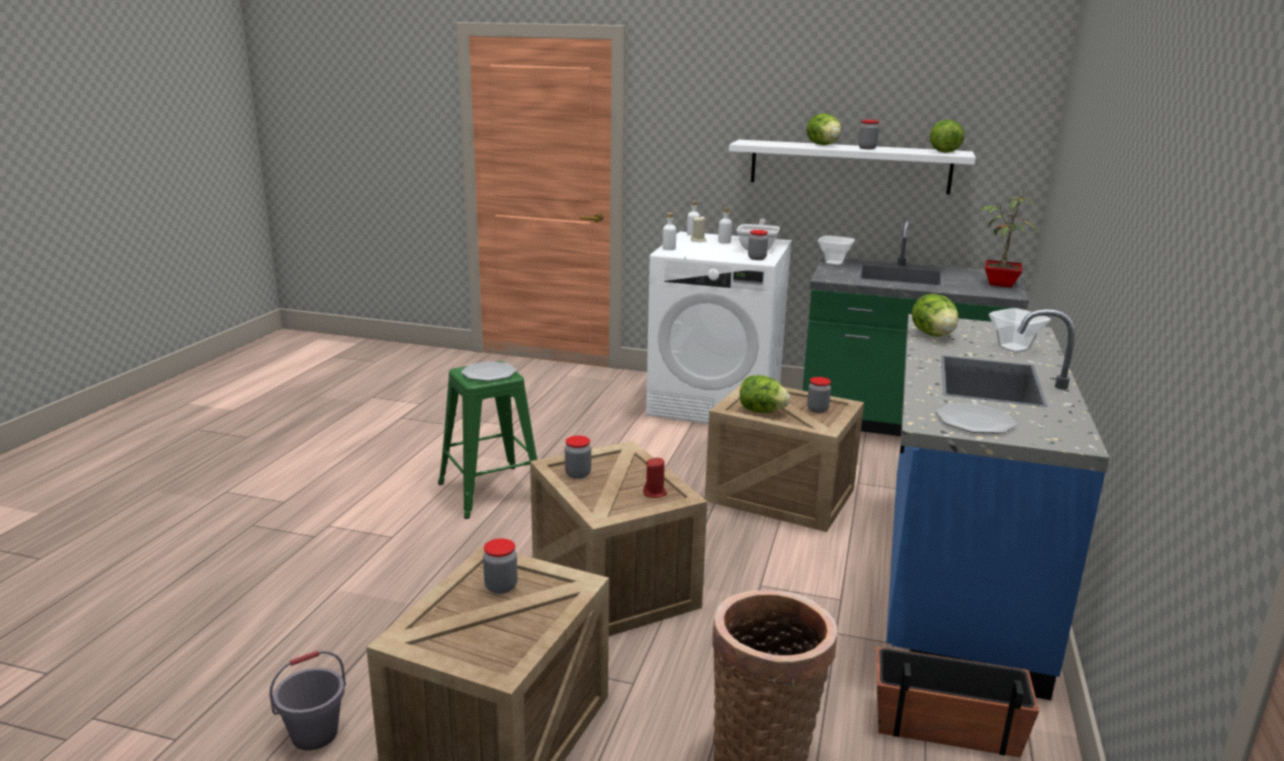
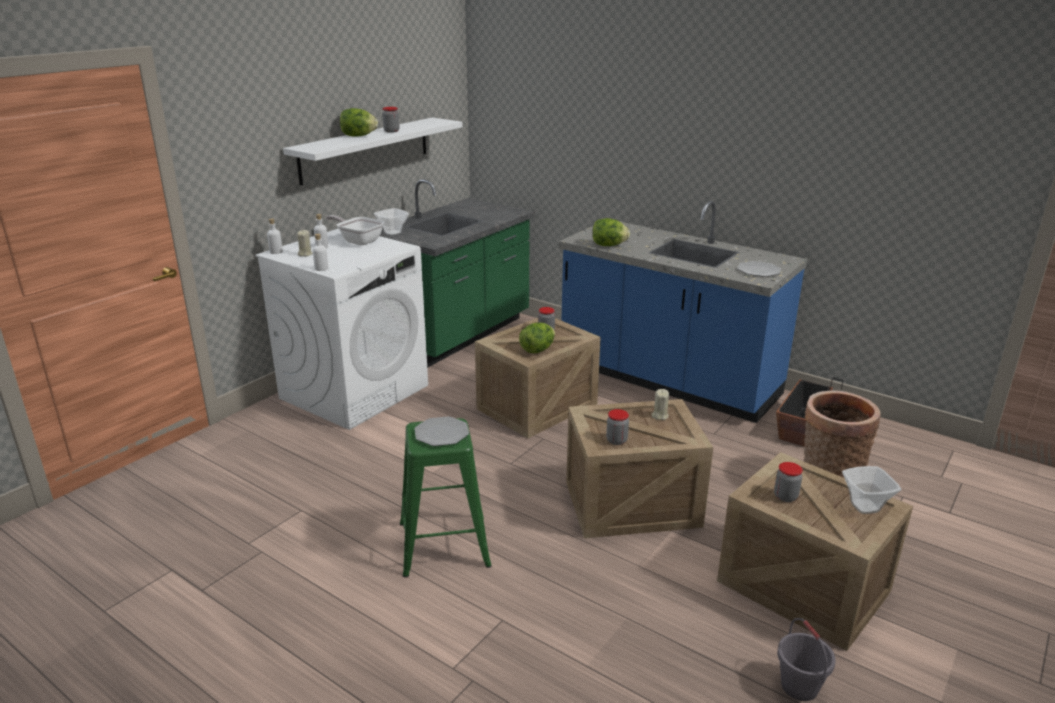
camera: 70 degrees left, 5 degrees up
(655, 493) = (659, 415): red candle -> beige candle
(757, 258) = (393, 247): jar -> none
(943, 152) = (431, 122): lettuce -> none
(998, 284) = (492, 208): potted plant -> none
(1015, 348) = (643, 235): bowl -> bowl (865, 506)

